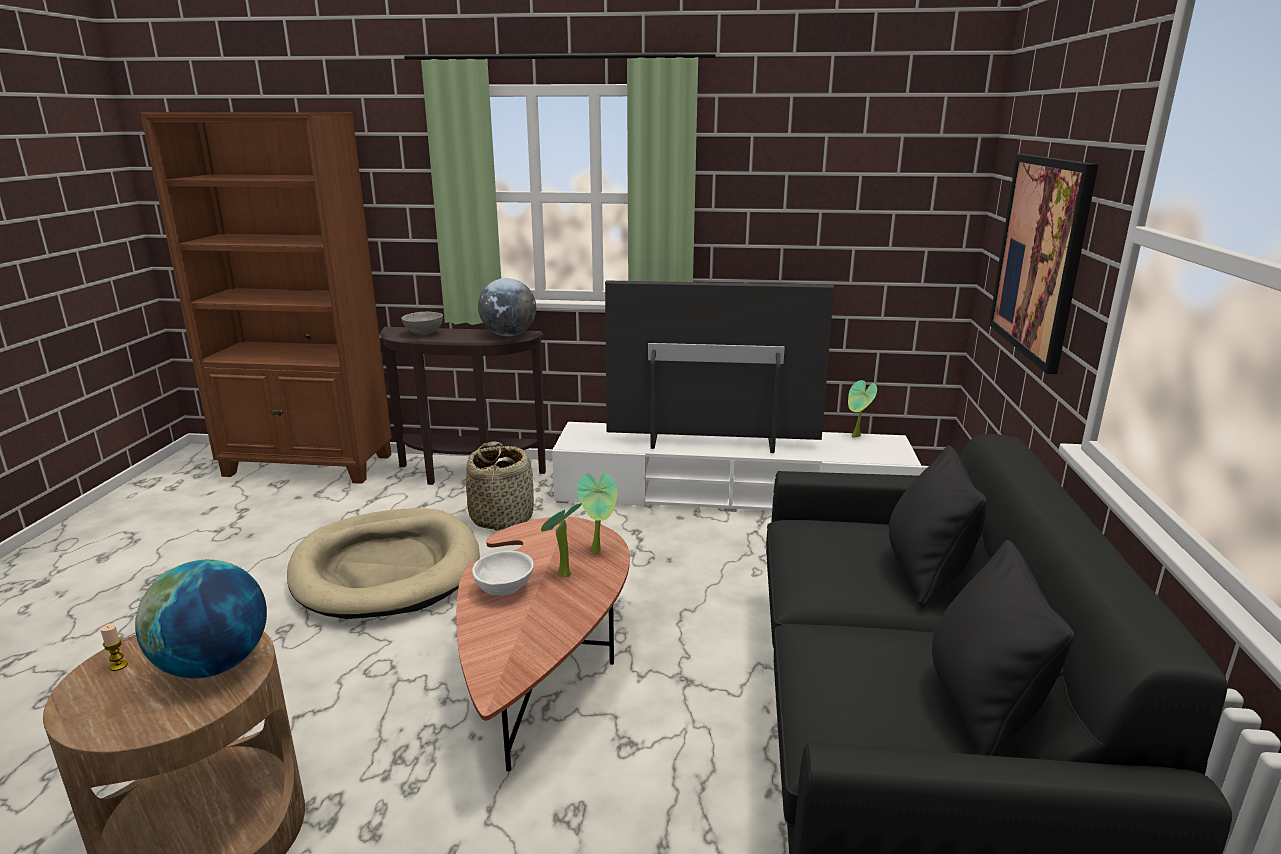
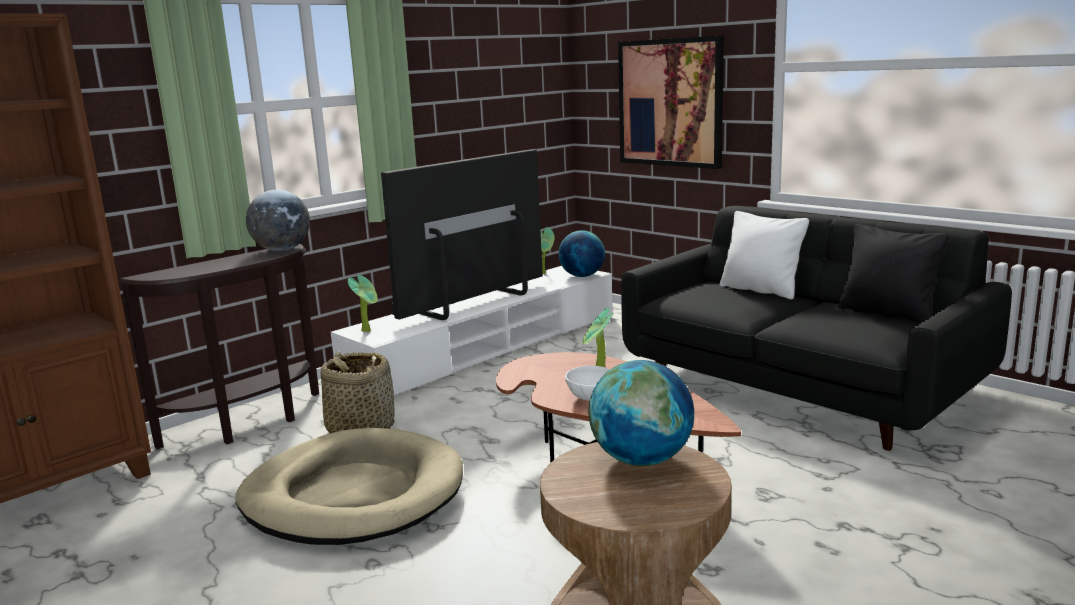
camera: 50 degrees left, 5 degrees down
(118, 666) = (591, 496): candle -> none
(423, 334) = (194, 269): grey bowl -> none
(598, 550) = (583, 361): potted plant -> potted plant (368, 330)
(882, 456) = (582, 276): none -> globe
(925, 573) = (761, 290): black pillow -> white pillow

